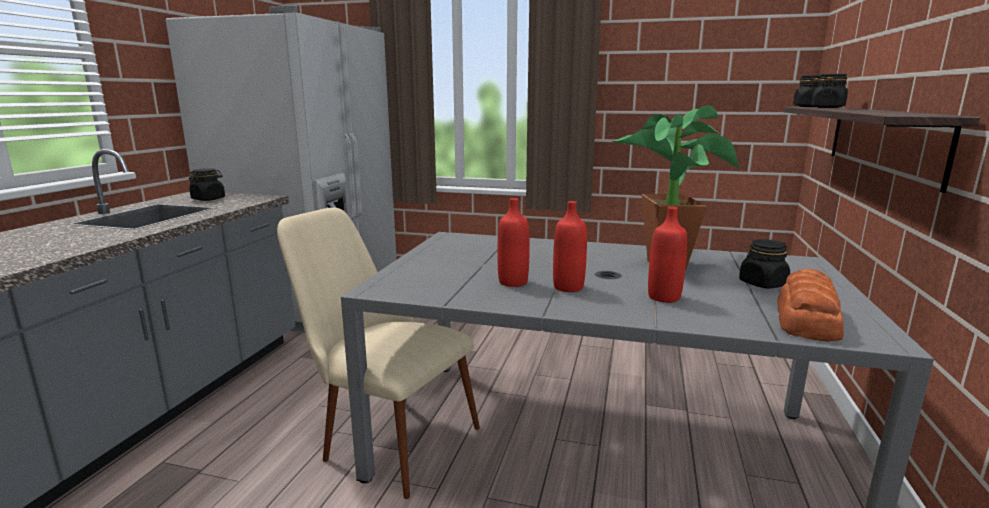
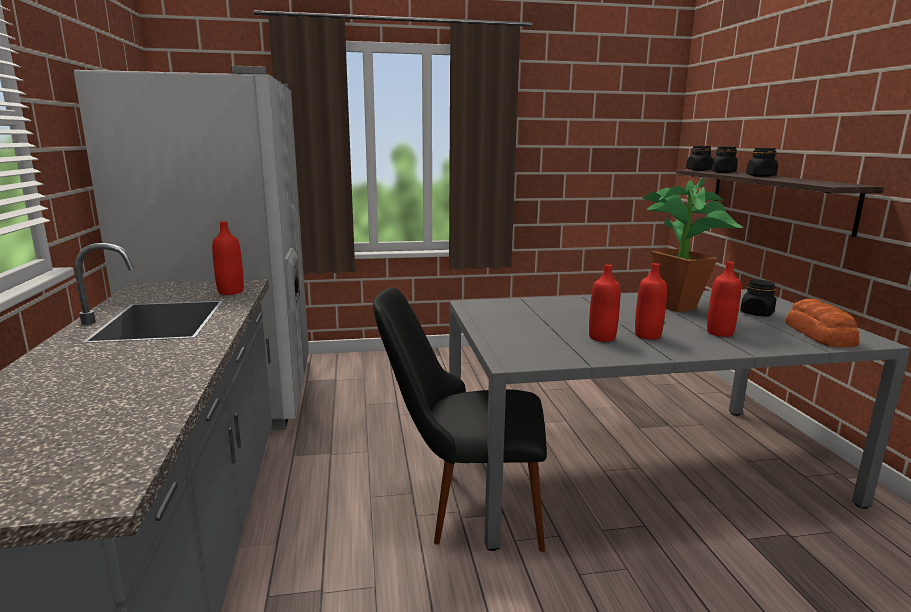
camera: 25 degrees left, 0 degrees up
(208, 199) = (183, 292): black jar -> black jar (760, 176)
(237, 202) = (230, 292): none -> red bottle
(384, 435) = (465, 506): beige chair -> black chair

